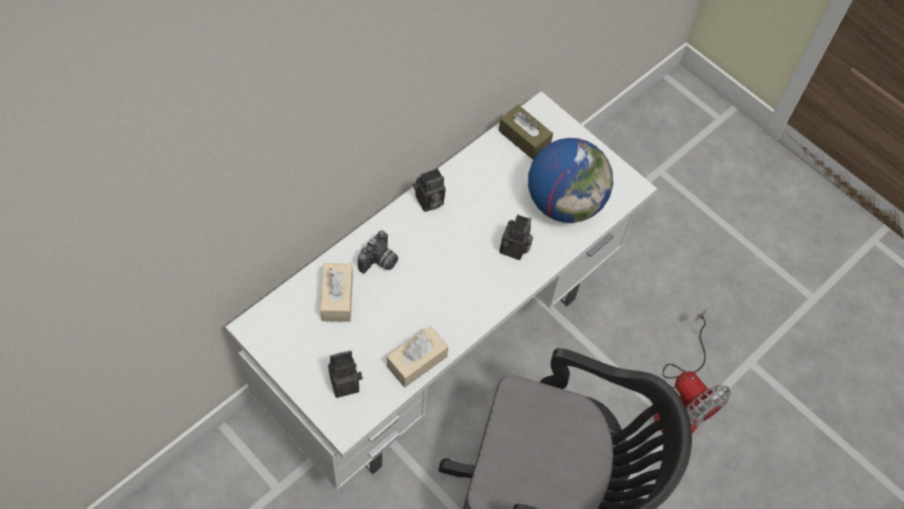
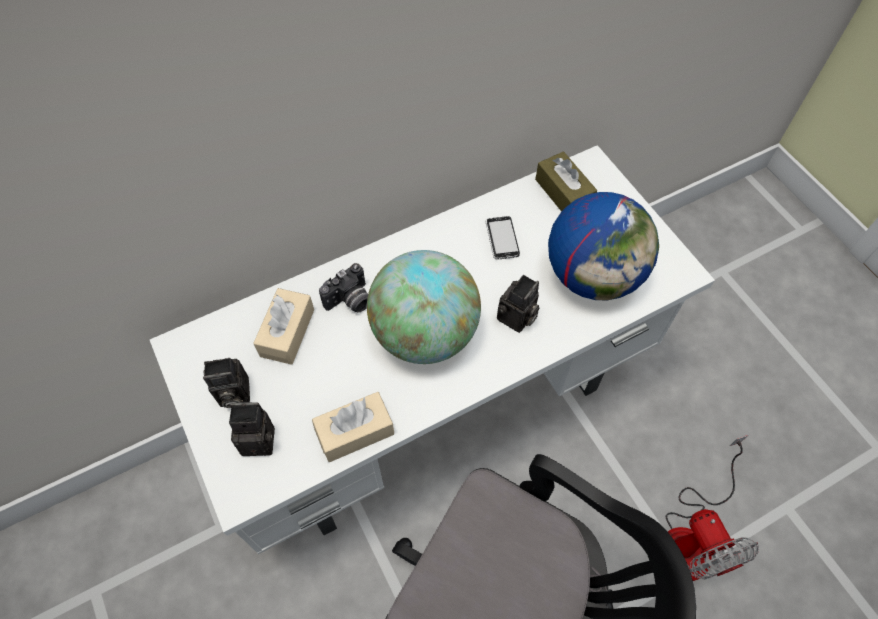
camera: 20 degrees right, 0 degrees up
(428, 202) = (430, 244): camera -> camera (232, 394)
(447, 275) = (424, 333): none -> globe
(485, 187) = (502, 239): none -> phone

